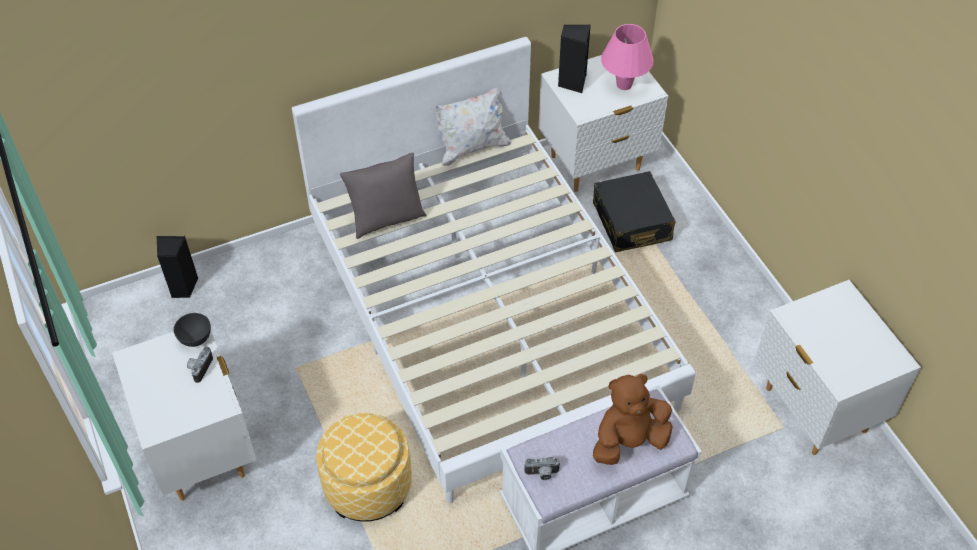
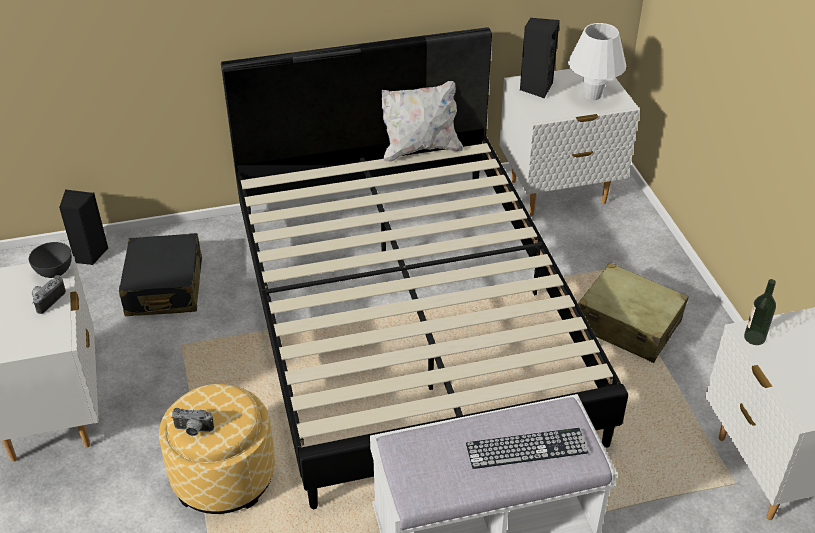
camera: 10 degrees right, 10 degrees down
(386, 219) = (310, 202): grey pillow -> none
(489, 313) = (408, 318): white bed -> black bed
(542, 474) = (411, 469): camera -> camera (193, 431)
(624, 85) = (592, 95): pink table lamp -> white table lamp
(628, 441) = (526, 448): brown plush toy -> keyboard
(631, 222) = (587, 250): black suitcase -> black suitcase (164, 288)
(677, 292) = (627, 324): none -> beige suitcase
(794, 319) = (754, 338): none -> bottle

